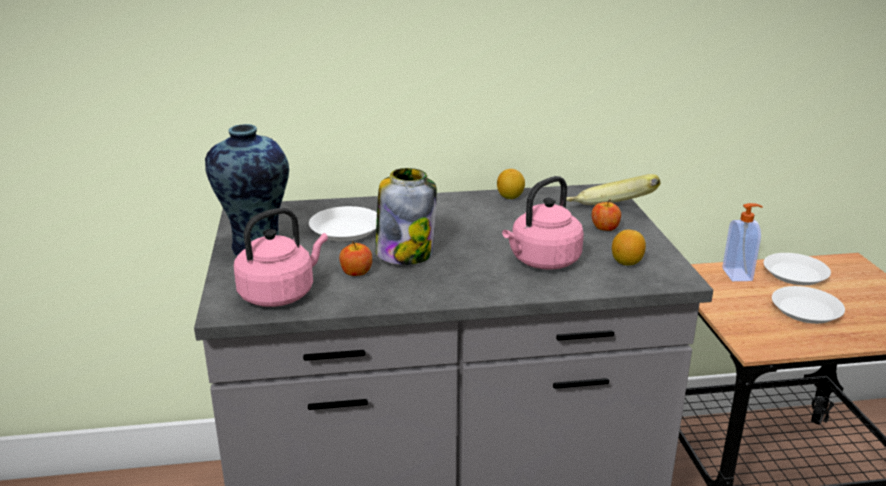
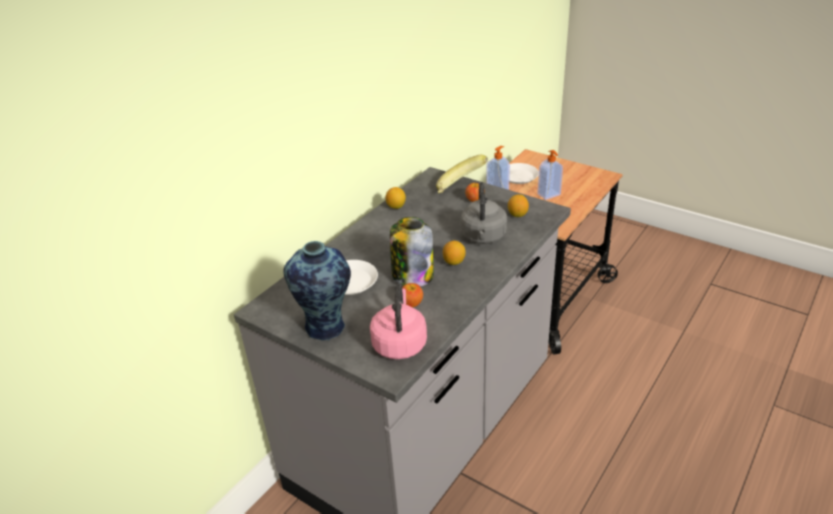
camera: 45 degrees left, 10 degrees up
(466, 264) = (454, 262): none -> lemon
(542, 261) = (483, 237): pink kettle -> grey kettle
(806, 310) = (549, 195): white plate -> soap dispenser

